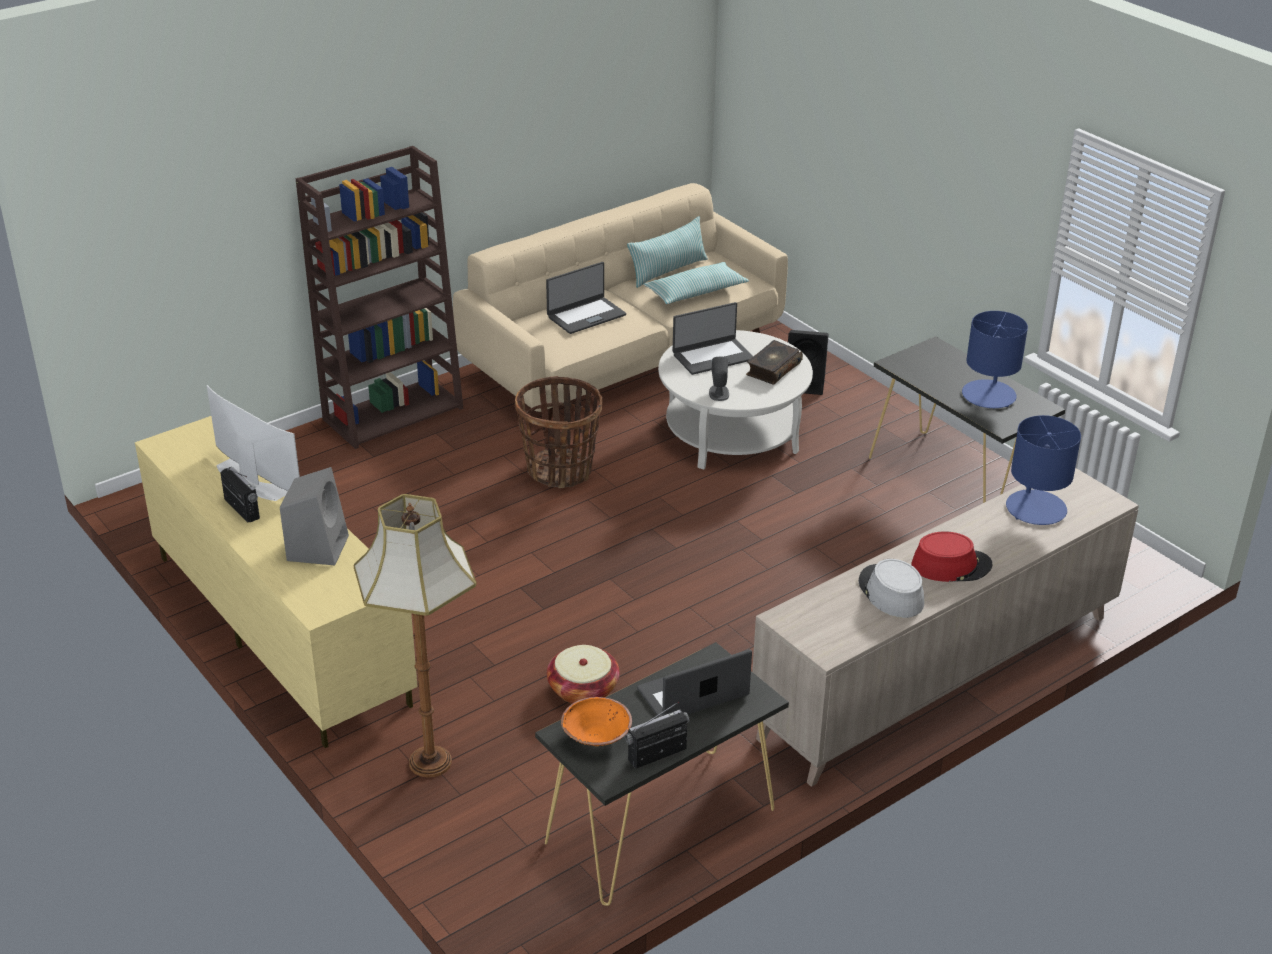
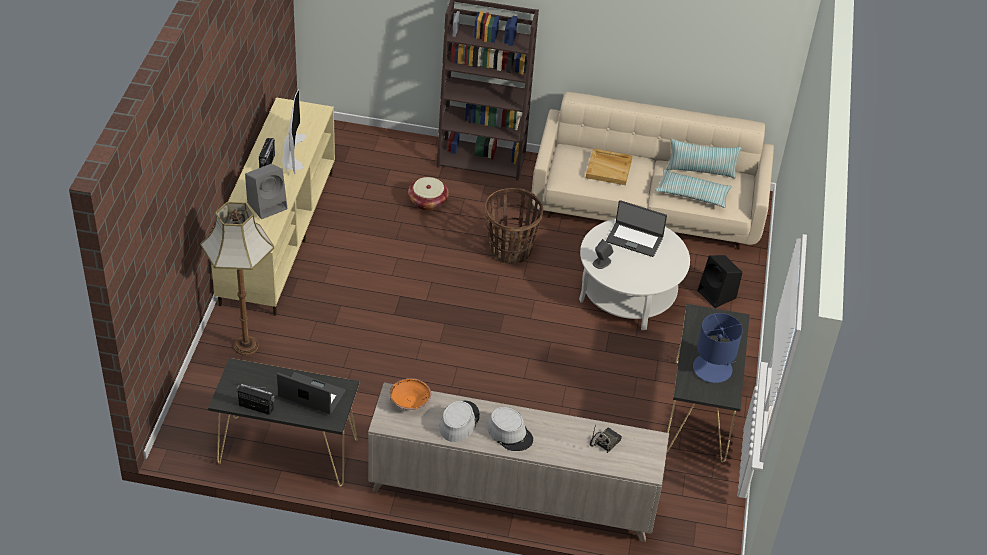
camera: 45 degrees right, 10 degrees up
(583, 689) = (351, 366): basket -> basket (428, 202)
(586, 315) = (609, 168): laptop -> beige tray
(596, 736) = (247, 379): orange bowl -> orange bowl (409, 402)
(772, 369) = (653, 269): book -> none
(951, 565) = (510, 433): red hat -> grey hat
(1035, 508) = (605, 442): blue table lamp -> radio

